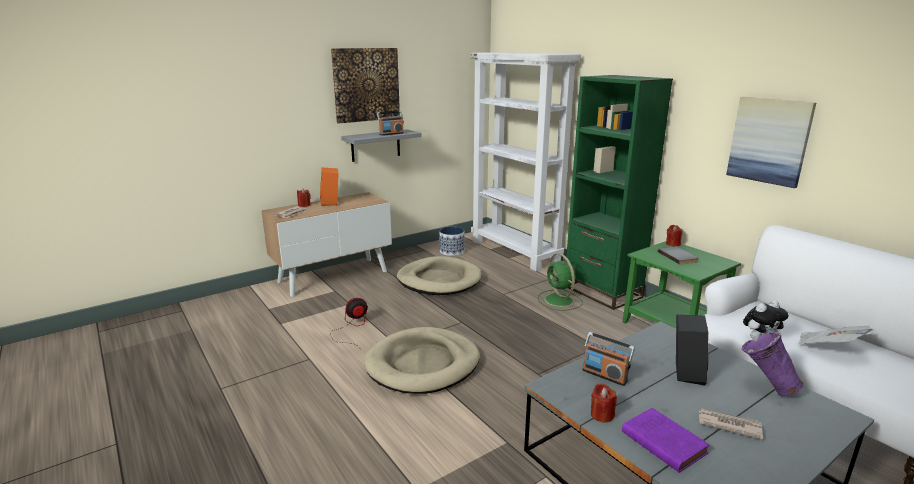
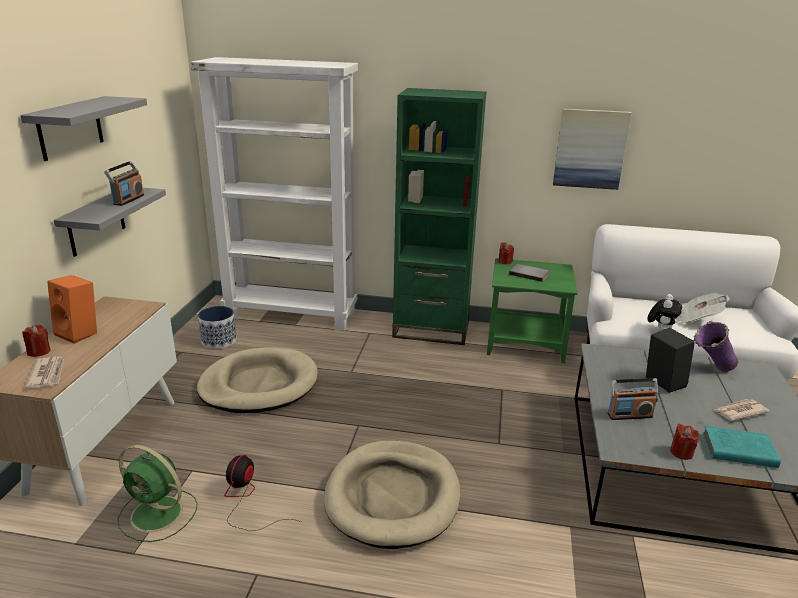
camera: 45 degrees left, 5 degrees up
(366, 85) = (70, 128): picture -> grey shelf
(559, 301) = (411, 355): green fan -> green fan (158, 514)
(661, 441) = (736, 450): purple book -> turquoise book

